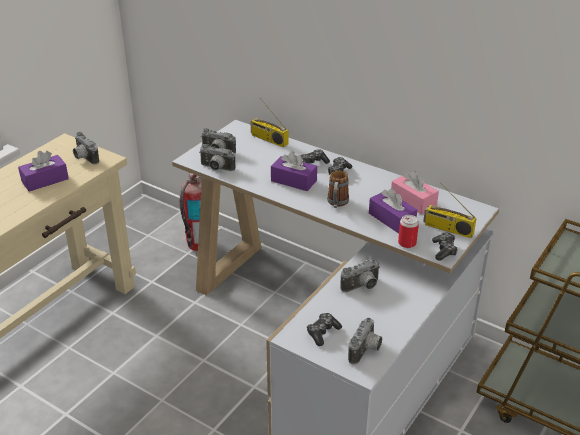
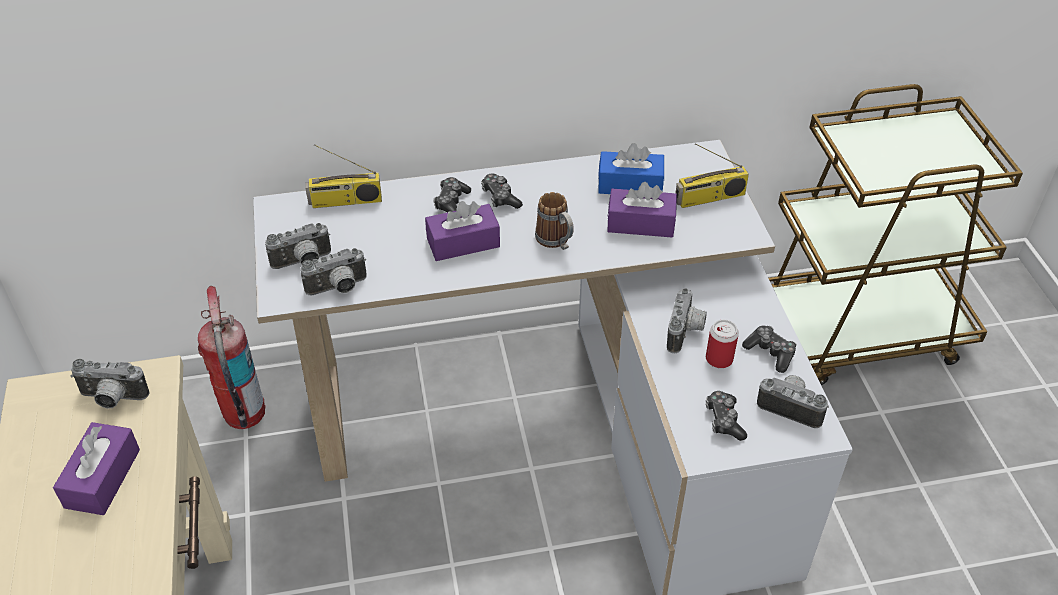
camera: 45 degrees left, 10 degrees up
(366, 351) = (791, 407): camera -> camera turned 45 degrees counterclockwise
(407, 243) = (696, 244): can -> can (719, 359)
(413, 201) = (630, 184): pink tissue box -> blue tissue box
(444, 250) = (741, 228): game controller -> game controller (770, 353)

